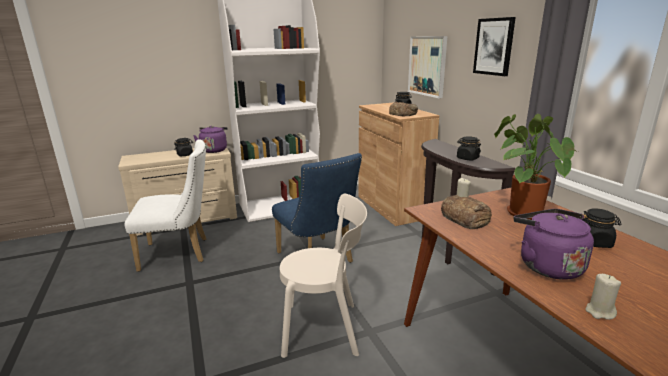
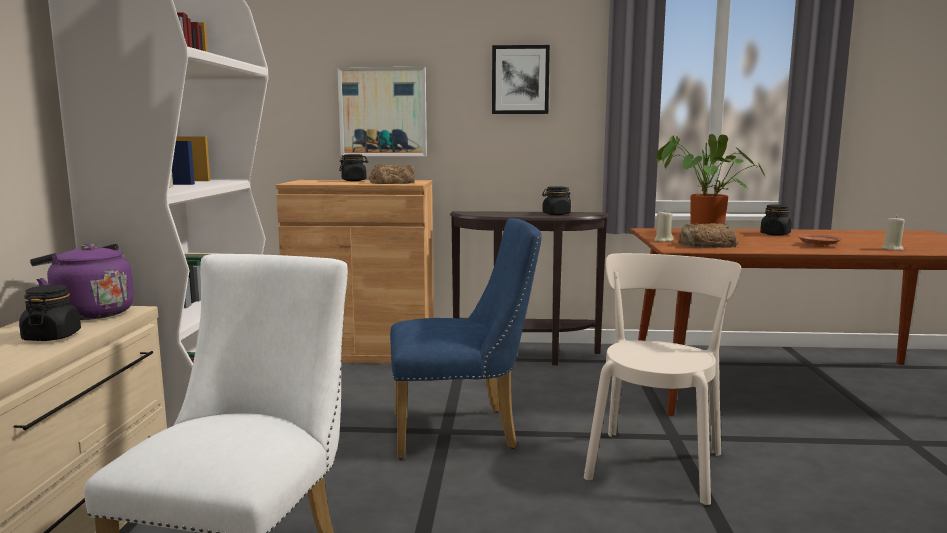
camera: 65 degrees left, 10 degrees down
(546, 265) = (817, 245): purple kettle -> brown plate

